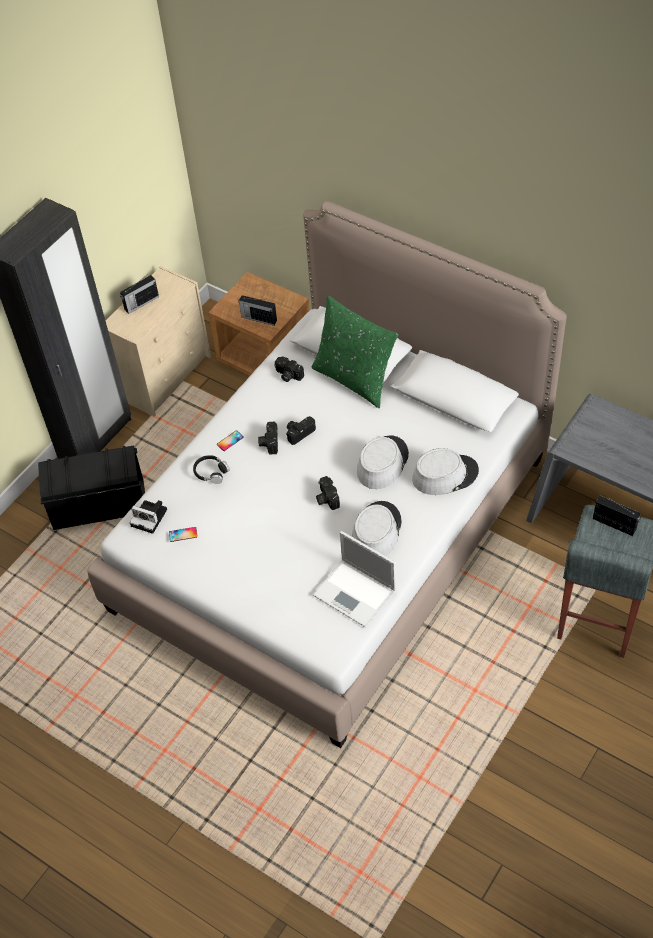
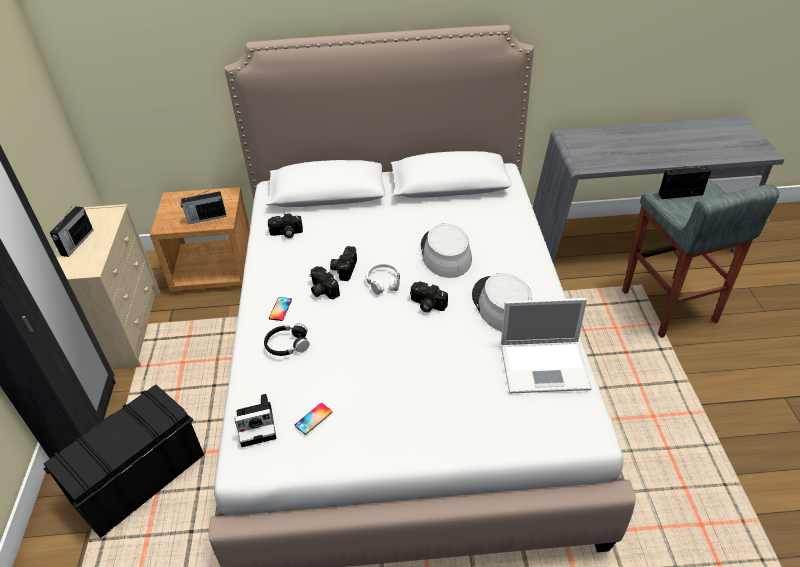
camera: 40 degrees left, 10 degrees down
(315, 461) = (383, 282): none -> white headphones
(354, 379) = (351, 209): green pillow -> none
(445, 475) = (506, 235): grey hat -> none

